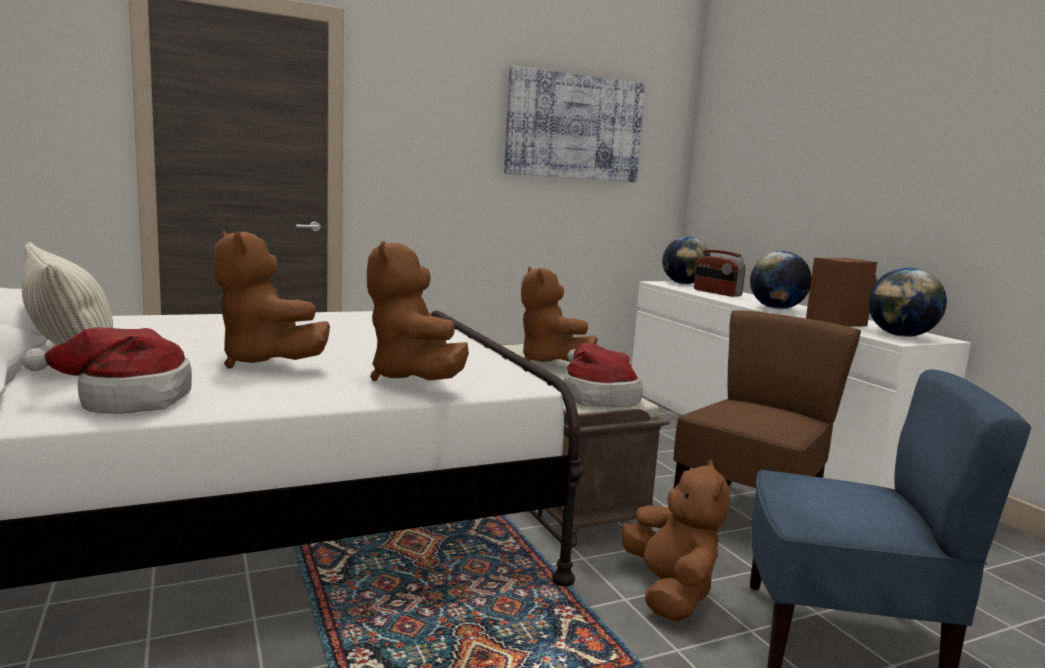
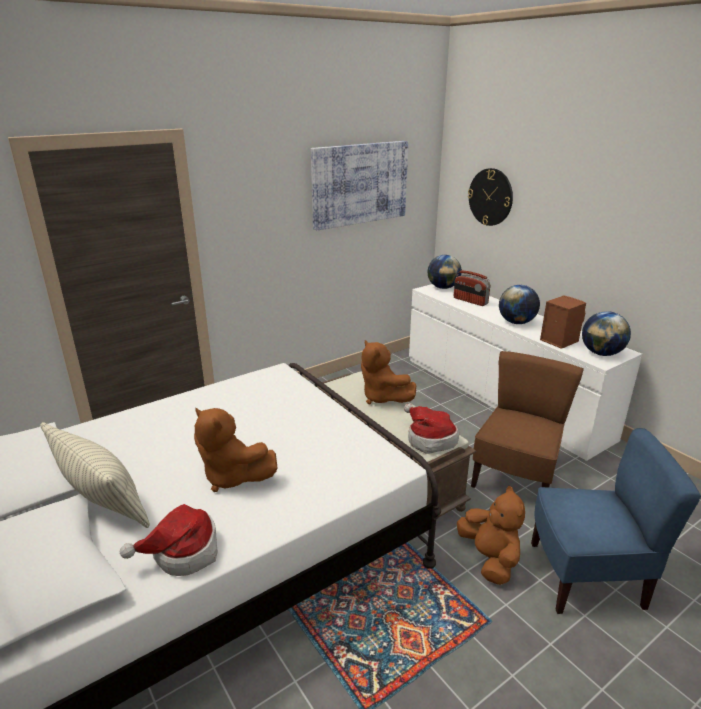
camera: 10 degrees left, 15 degrees up
(414, 379) = (335, 478): brown plush toy -> none
(752, 154) = (490, 197): none -> wall clock

